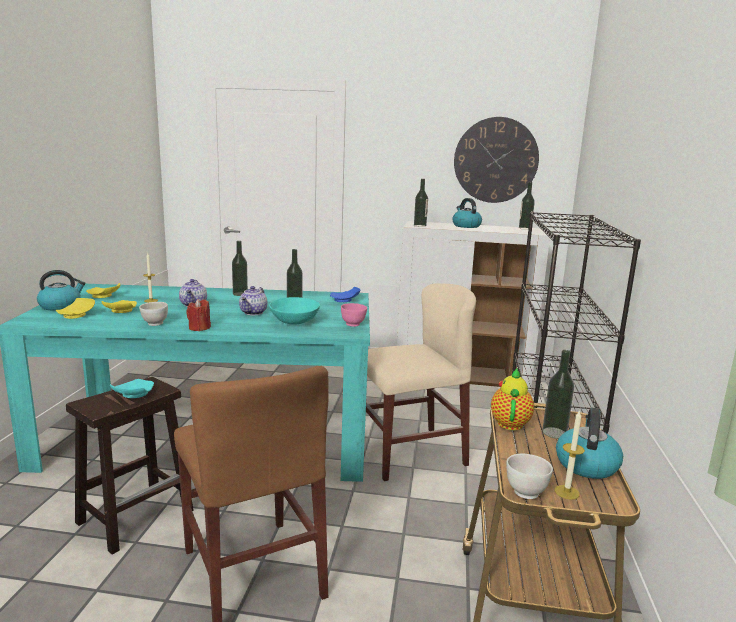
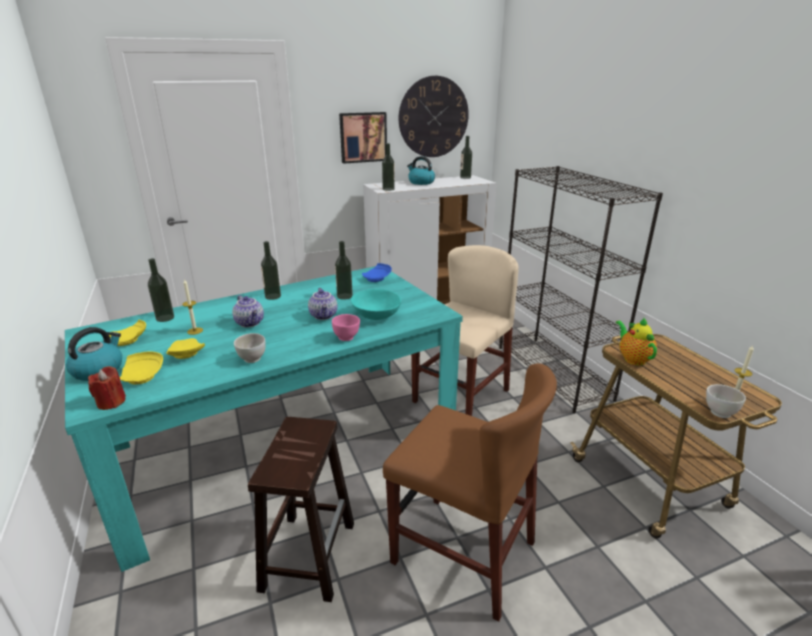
camera: 30 degrees left, 10 degrees up
(133, 395) = (302, 445): turquoise plate -> none
(199, 328) = (305, 350): red candle -> red candle (111, 402)
(353, 324) = (426, 304): pink bowl -> pink bowl (346, 338)
(413, 174) = (363, 137): none -> picture
(554, 433) = (663, 357): bottle -> bottle (165, 318)
(586, 464) = (713, 375): kettle -> none

